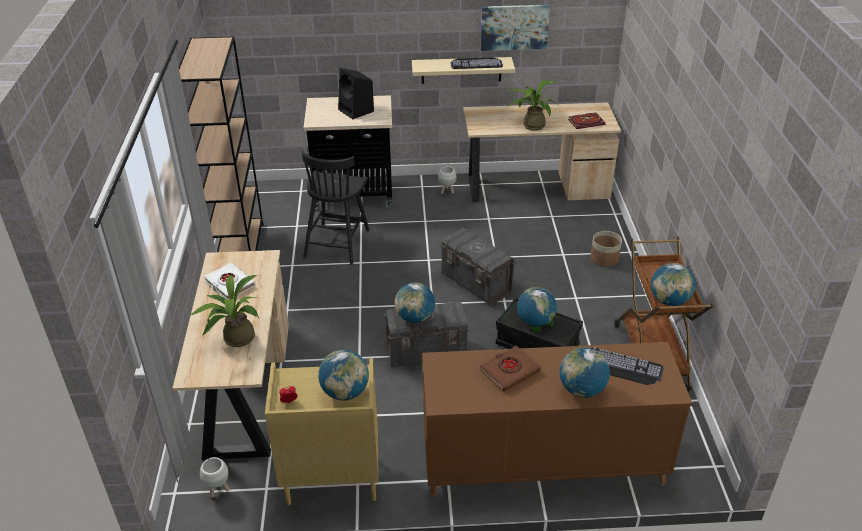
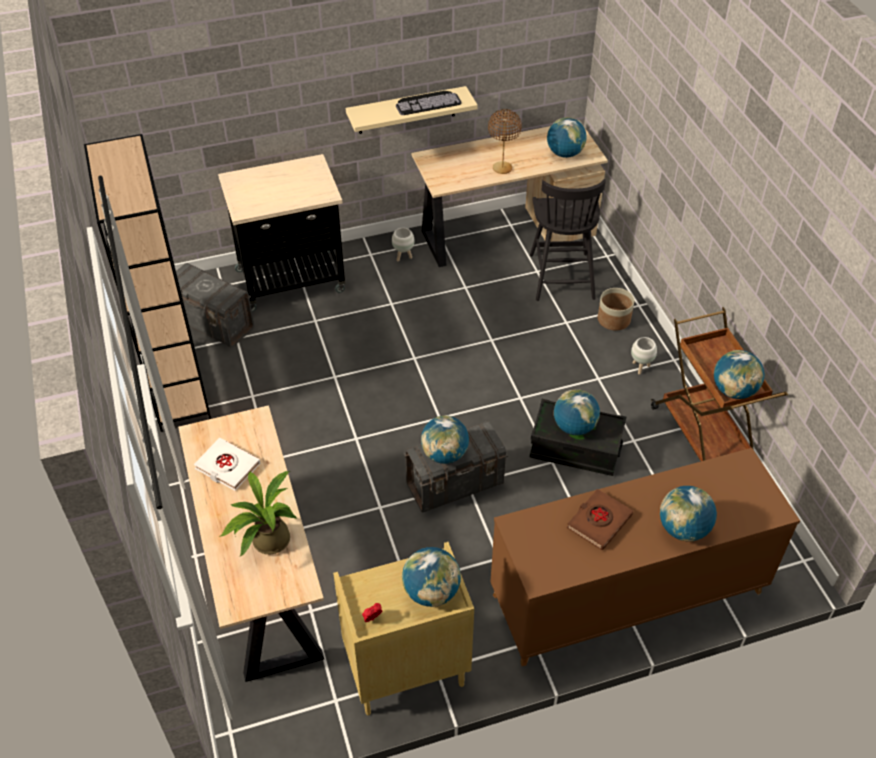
camera: 15 degrees left, 10 degrees up
(218, 490) = (280, 716): white planter -> white planter (640, 367)
(337, 242) = (296, 353): black chair -> black chair (561, 274)
(356, 111) = (290, 185): black speaker -> none
(476, 283) = (481, 380): grey storage box -> grey storage box (213, 323)
(514, 27) = (468, 51): picture -> none
(531, 125) = (502, 168): potted plant -> brown table lamp
(586, 122) = (565, 154): book -> globe
(623, 367) = (716, 491): keyboard -> none

